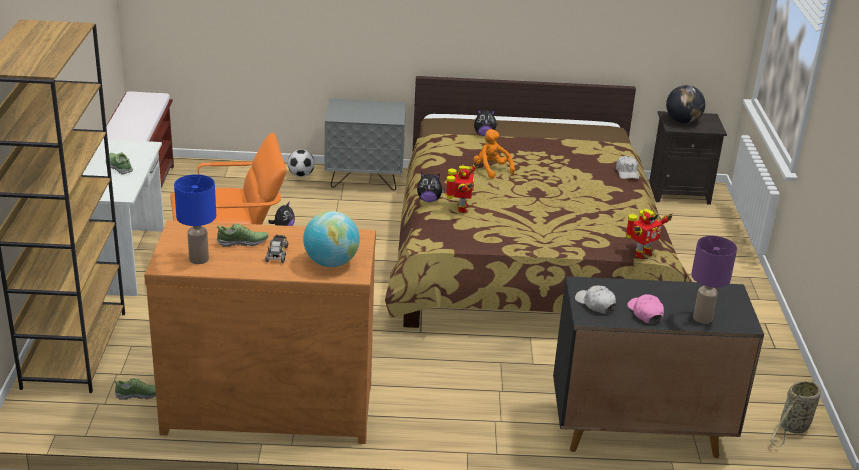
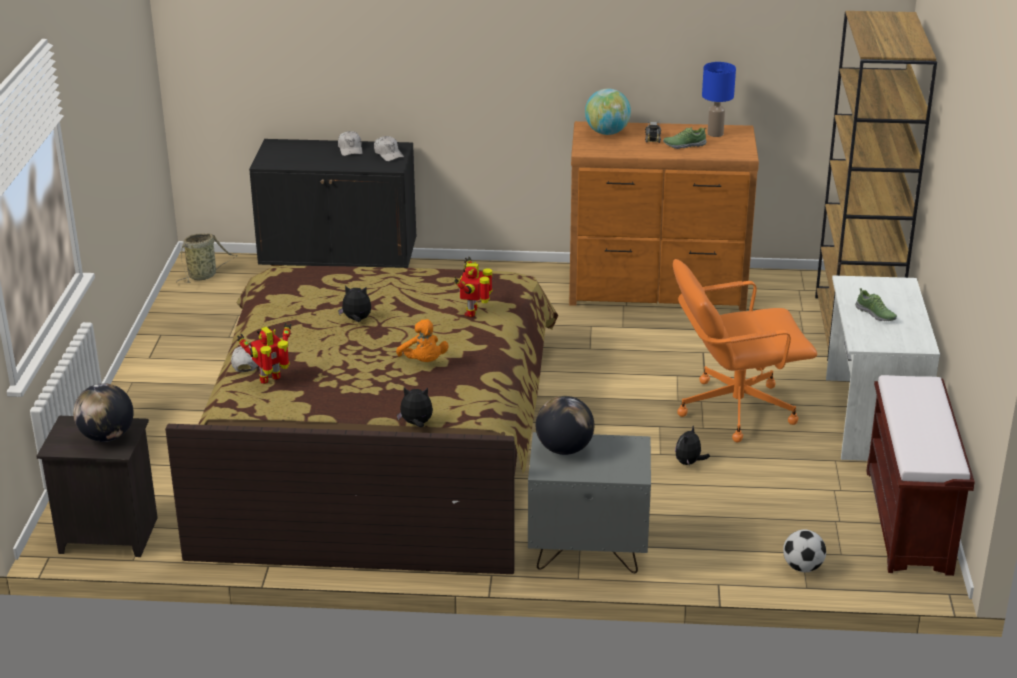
camera: 175 degrees left, 0 degrees up
(139, 395) = (772, 295): shoe -> none
(301, 175) = (686, 558): football -> football (802, 567)
(382, 115) = (564, 449): none -> globe
(429, 200) = (508, 324): plush toy -> plush toy (356, 320)
(641, 254) = (294, 268): toy robot -> toy robot (271, 379)
(645, 313) = (350, 149): pink cap -> white cap
(702, 318) = (305, 146): purple table lamp -> none

